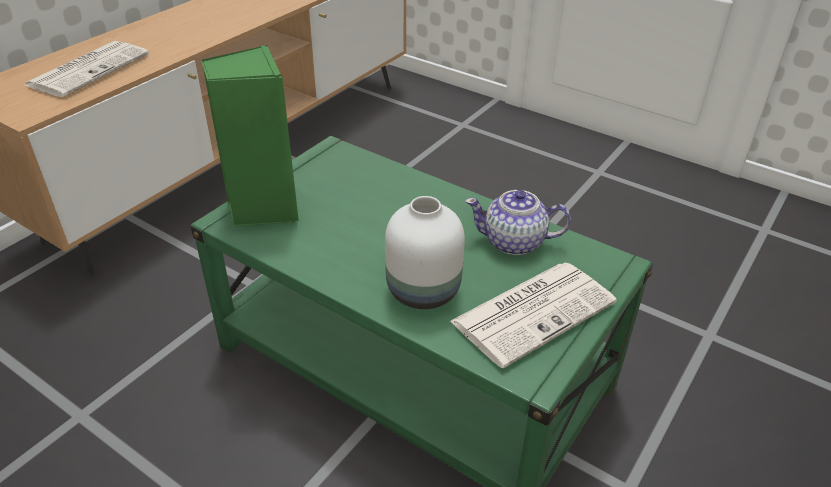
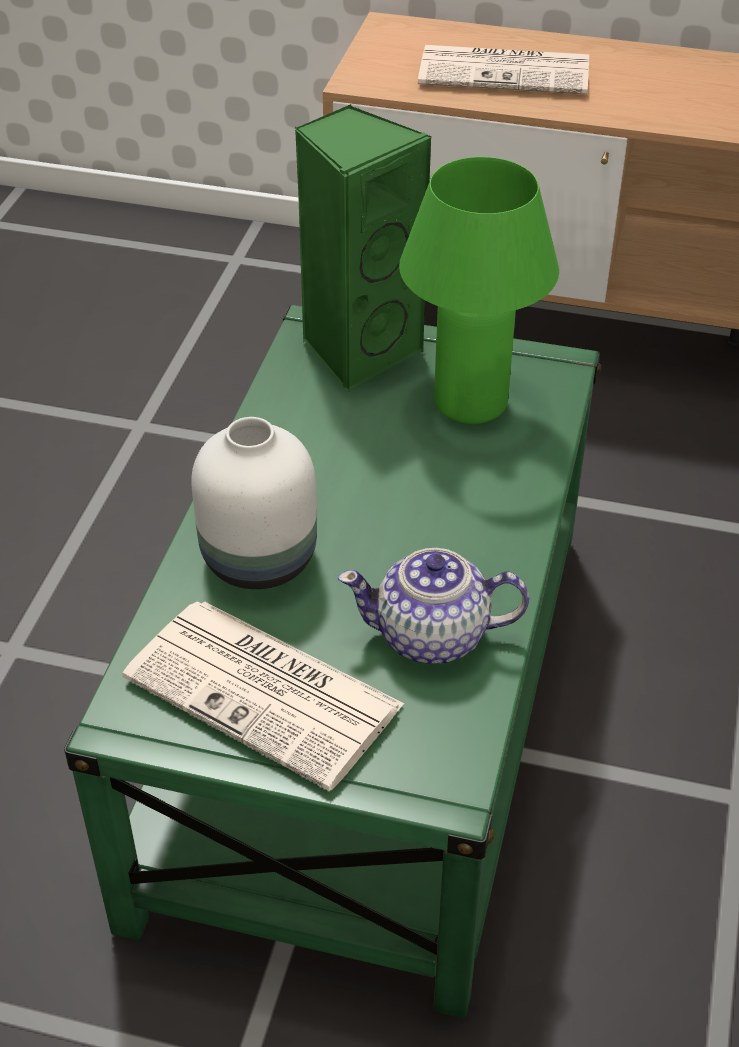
camera: 70 degrees right, 5 degrees up
(341, 183) = (470, 403): none -> green table lamp
(514, 242) = (433, 636): teapot -> teapot turned 75 degrees counterclockwise

